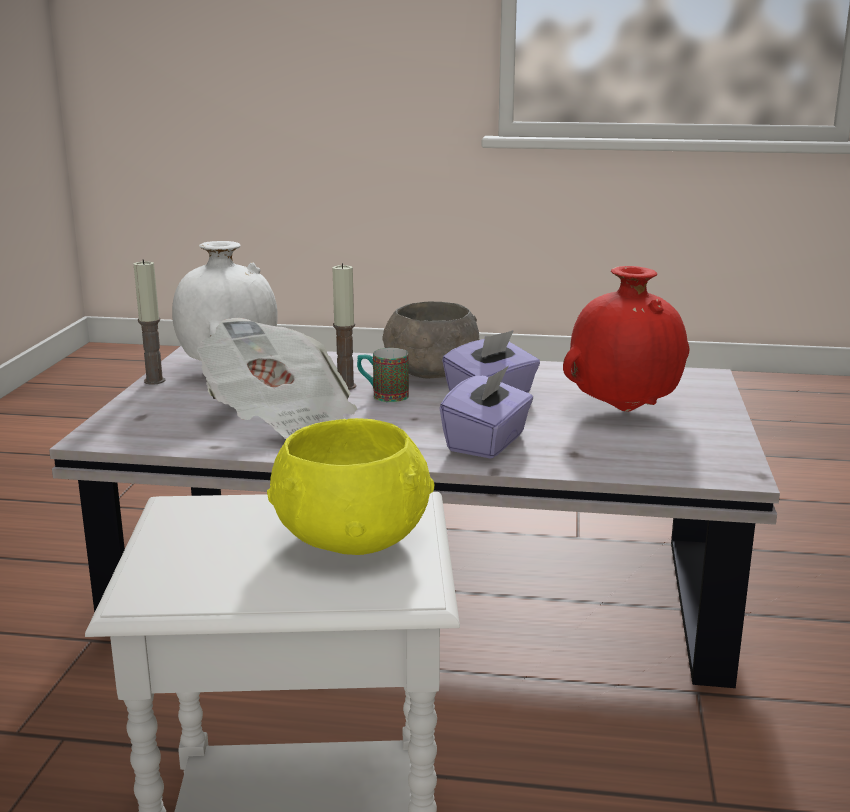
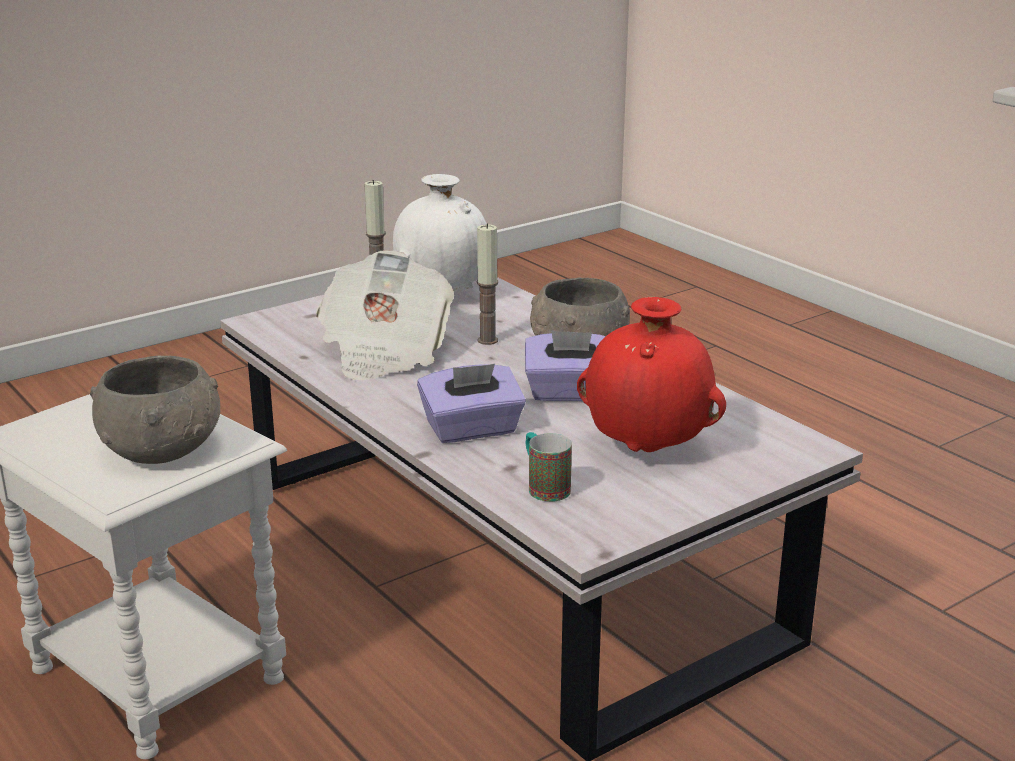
camera: 45 degrees right, 5 degrees up
(352, 537) = (163, 449): yellow bowl -> grey bowl
(383, 396) = (494, 359): mug -> mug (544, 487)

